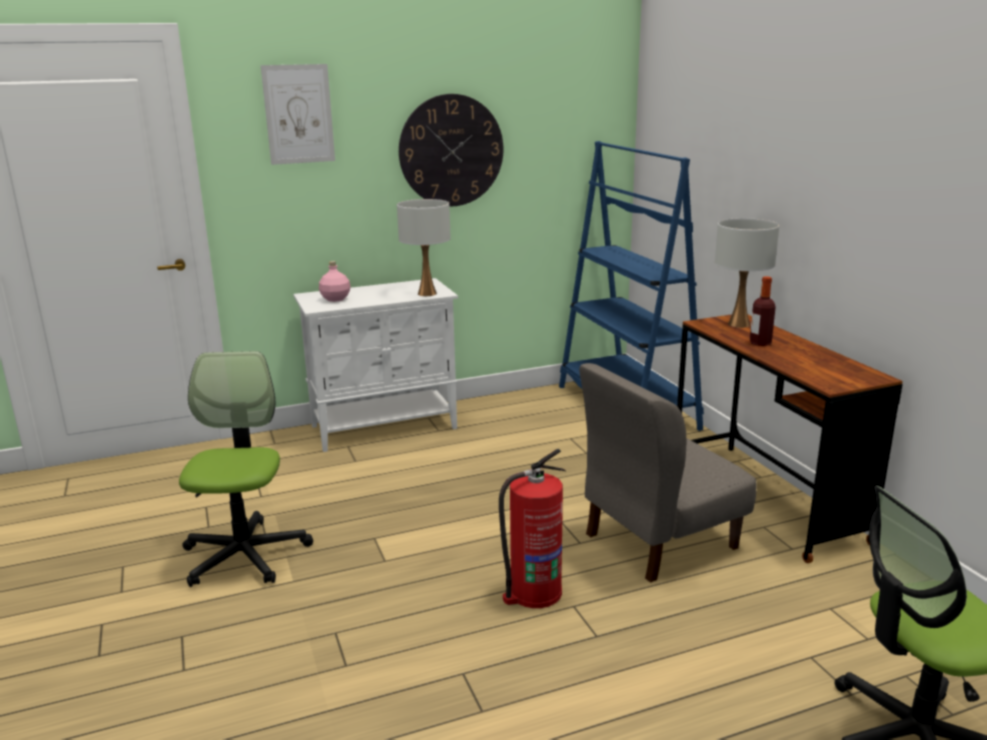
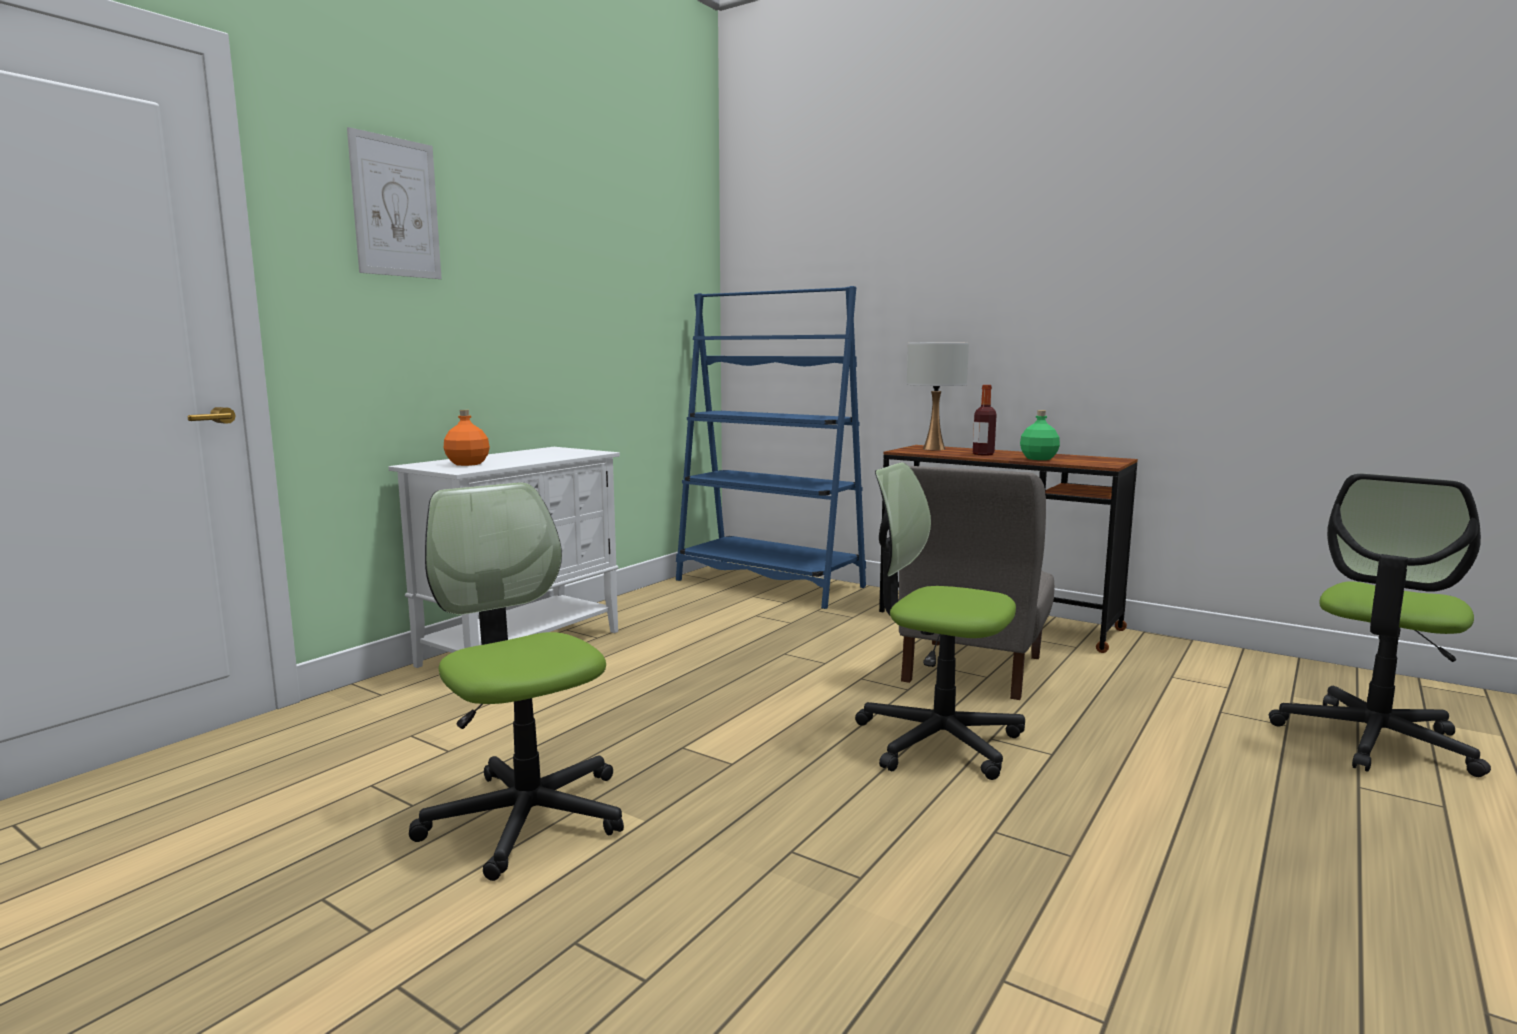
camera: 35 degrees left, 10 degrees down
(335, 299) = (467, 464): pink bottle -> orange bottle
(427, 293) = (579, 453): white table lamp -> none
(451, 151) = (565, 286): wall clock -> none
(534, 593) = (938, 740): fire extinguisher -> office chair
(793, 361) = (1039, 459): none -> green bottle

